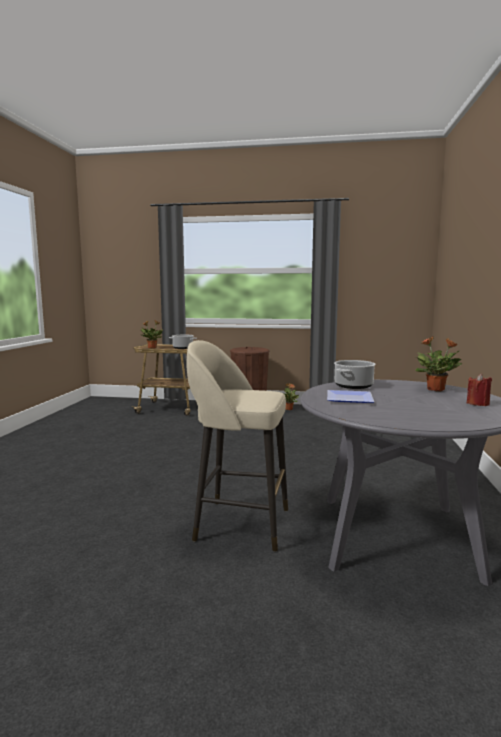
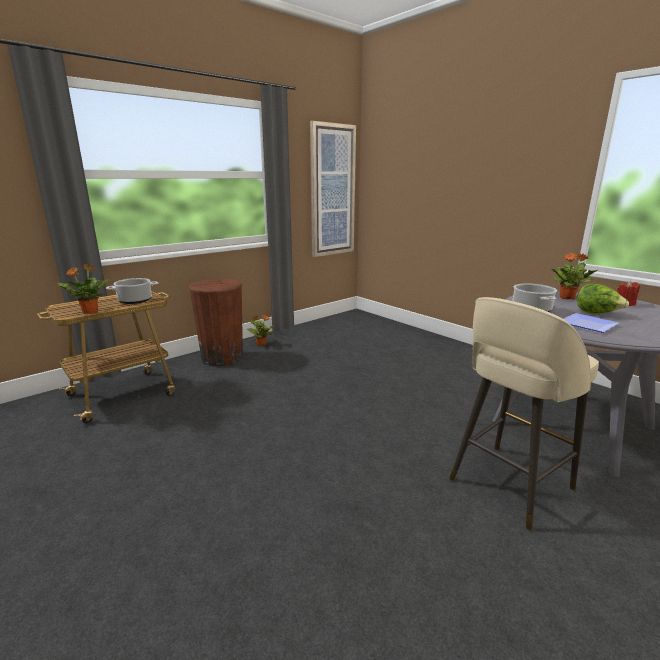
camera: 50 degrees left, 10 degrees up
(395, 285) = (332, 191): none -> picture
(401, 399) = (597, 313): none -> lettuce

